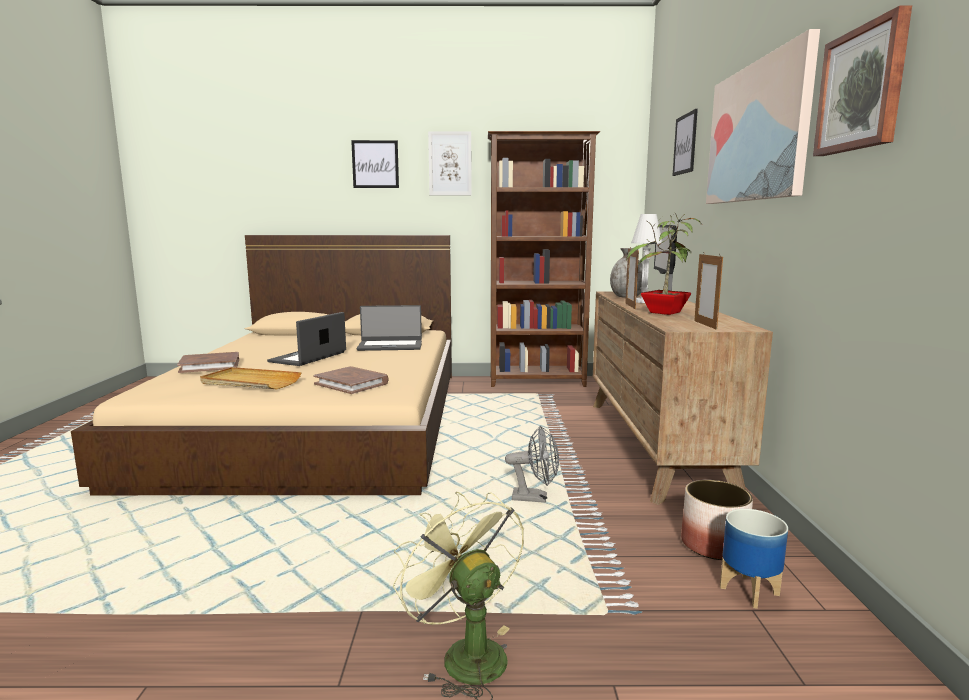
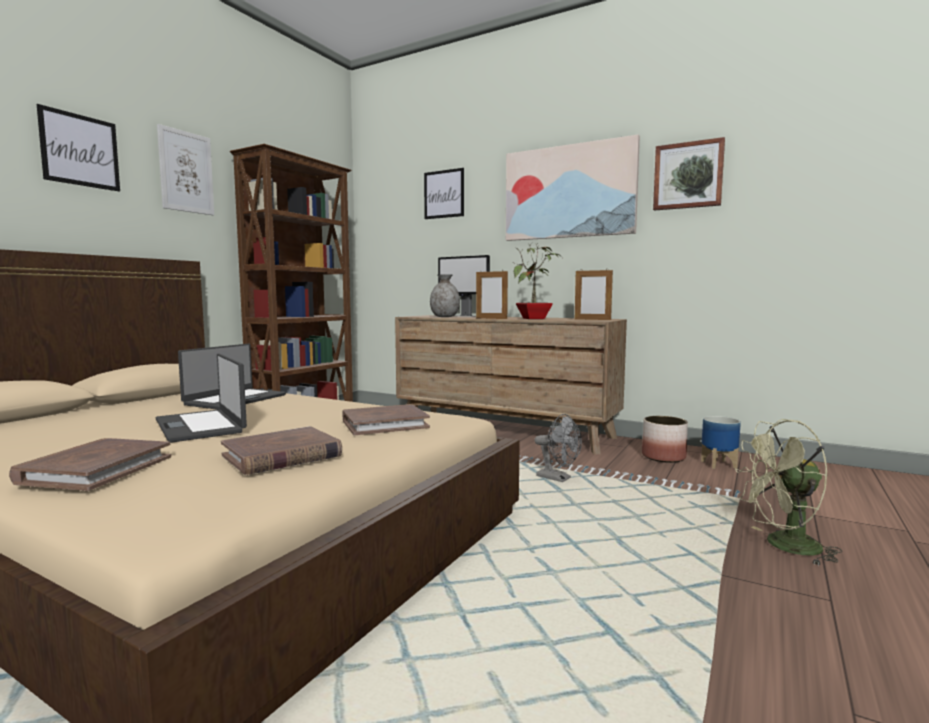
camera: 60 degrees left, 5 degrees down
(250, 382) = (282, 456): beige tray -> brown book
(535, 498) = (558, 478): grey fan -> grey fan turned 90 degrees clockwise
(643, 301) = (475, 317): white table lamp -> none

